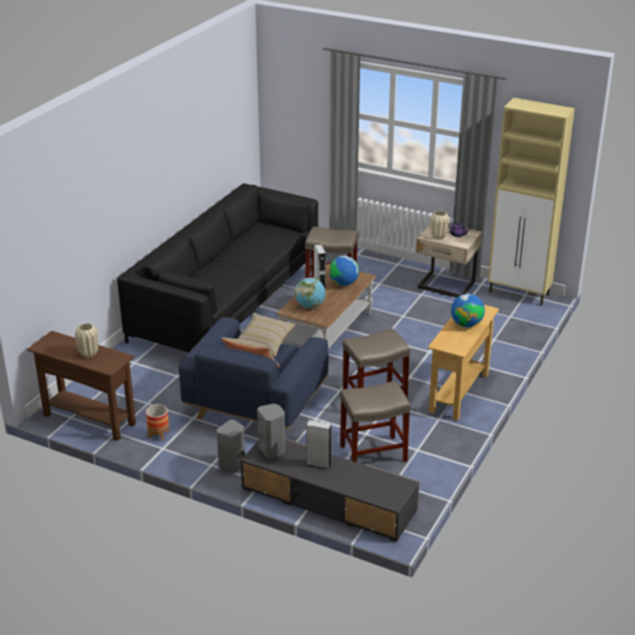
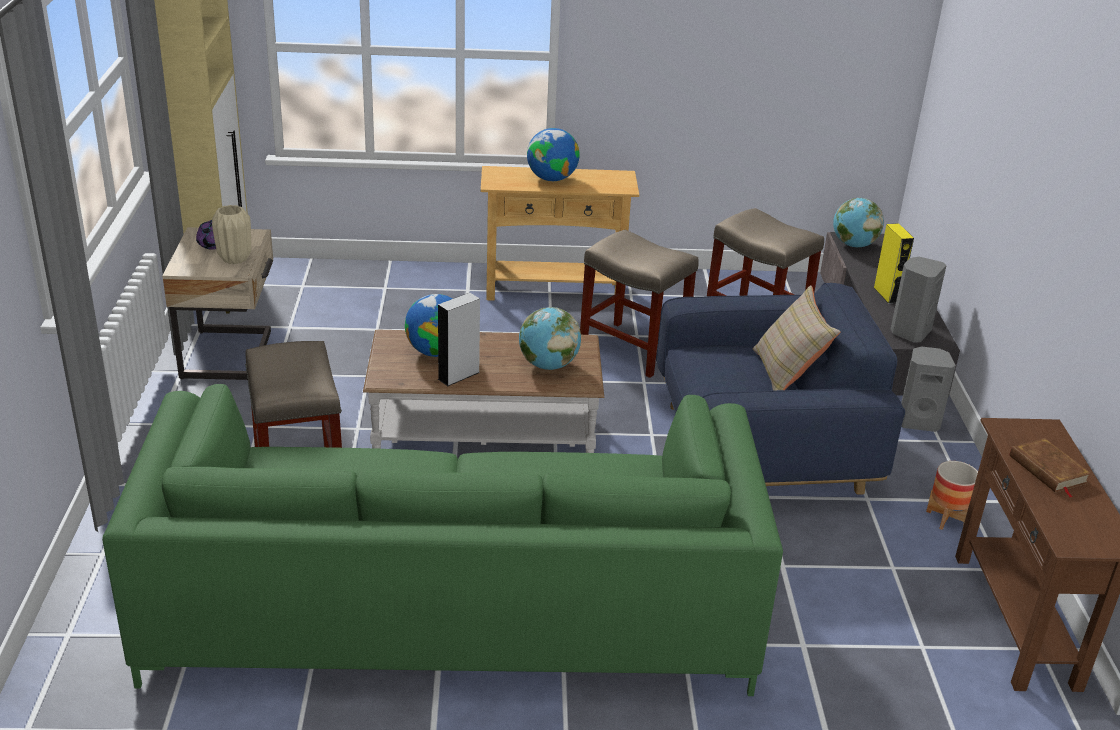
camera: 120 degrees left, 0 degrees up
(89, 353) = (1047, 470): beige vase -> brown book
(227, 299) = (452, 609): black sofa -> green sofa
(264, 343) = (706, 382): beige pillow -> none
(318, 463) = (887, 295): grey speaker -> yellow speaker
(392, 483) = (853, 245): none -> globe

